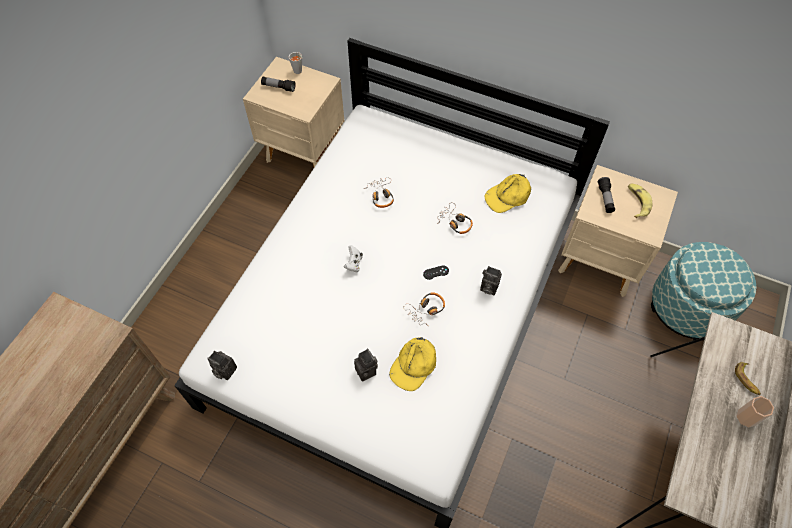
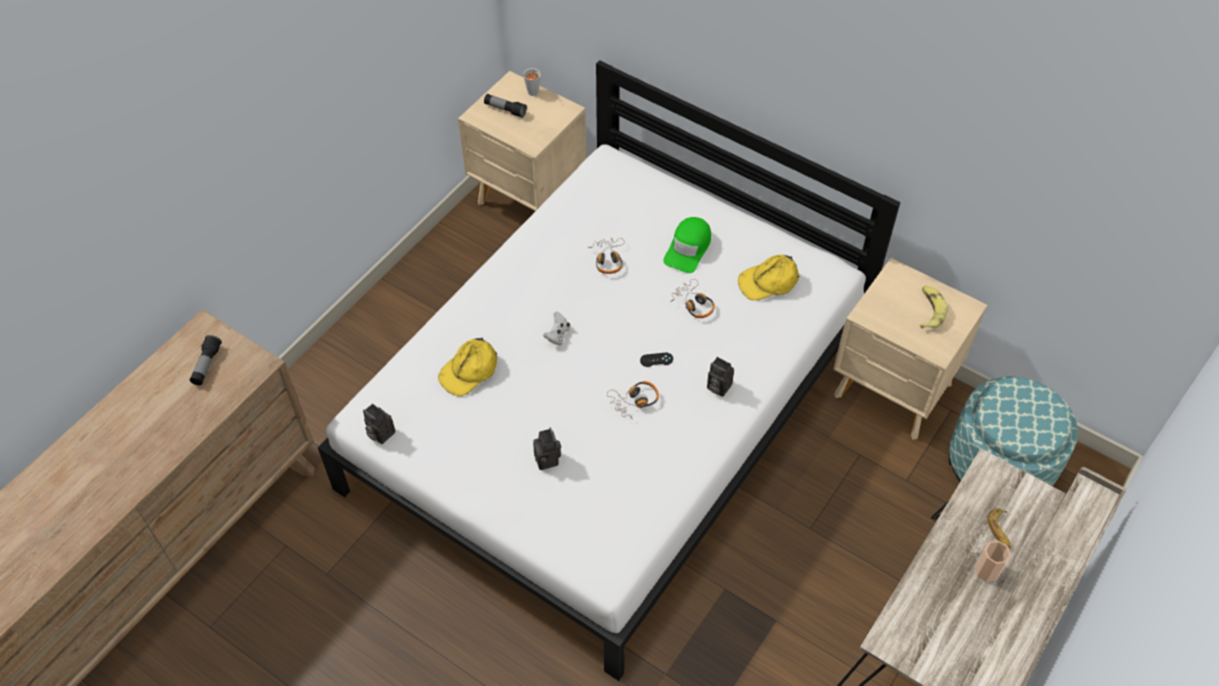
camera: 10 degrees right, 5 degrees down
(414, 365) = (606, 461): yellow cap -> yellow cap (469, 370)
(441, 178) = (688, 248): none -> green cap
(605, 199) = (889, 300): flashlight -> flashlight (206, 365)

